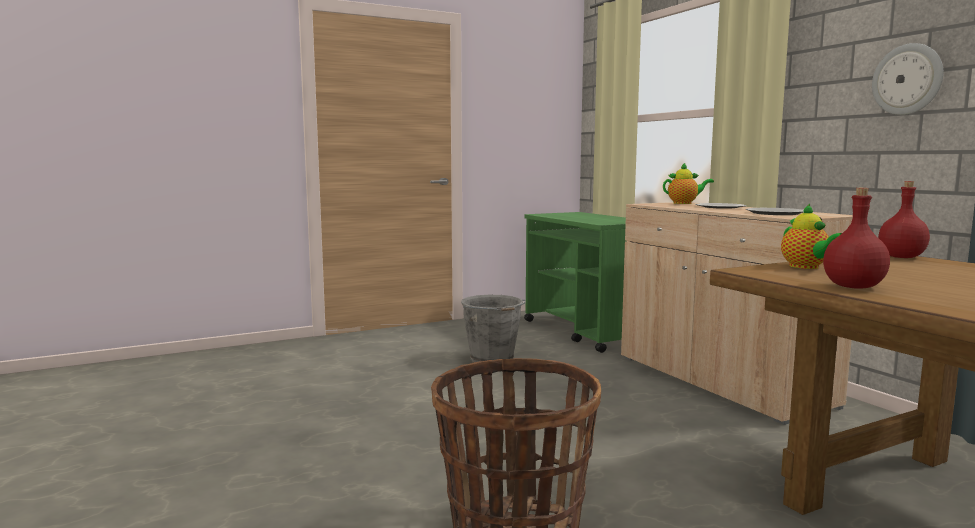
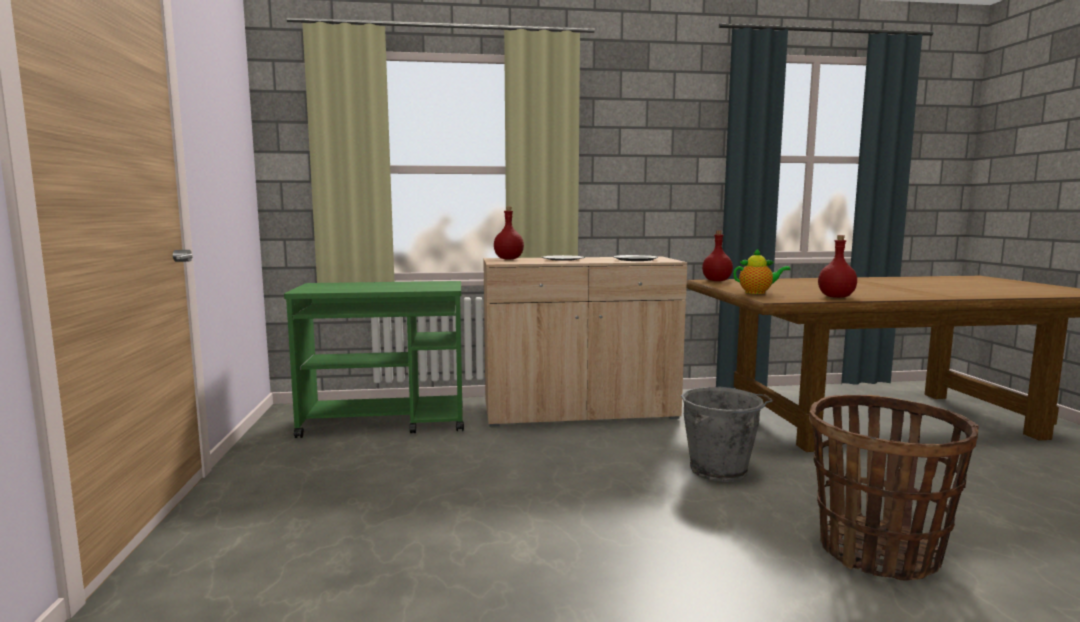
camera: 70 degrees left, 0 degrees up
(492, 359) = (422, 483): grey bucket -> grey bucket (721, 470)
(684, 203) = (509, 259): teapot -> red bottle
(907, 79) = (663, 160): wall clock -> none

